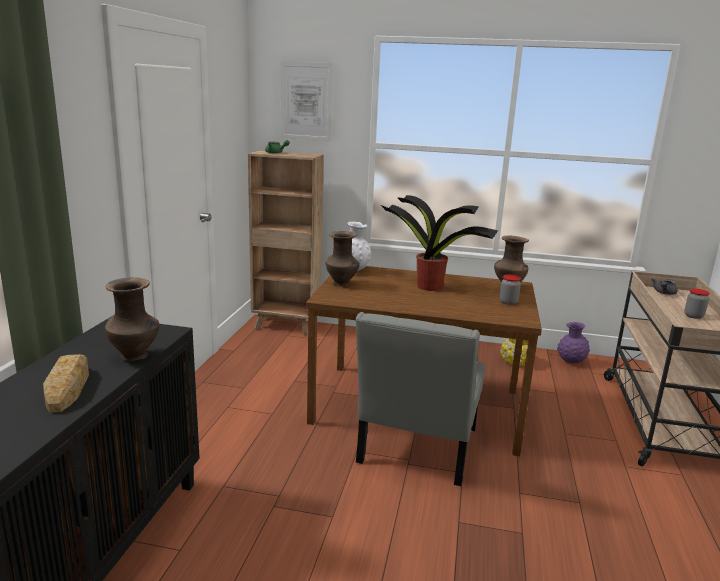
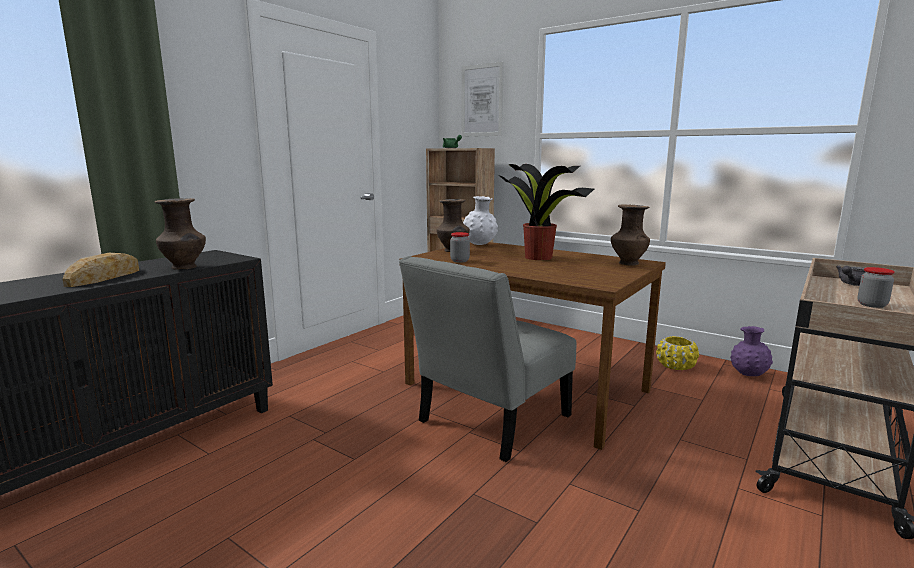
camera: 25 degrees right, 5 degrees down
(508, 302) = (608, 272): jar -> jar (460, 261)

